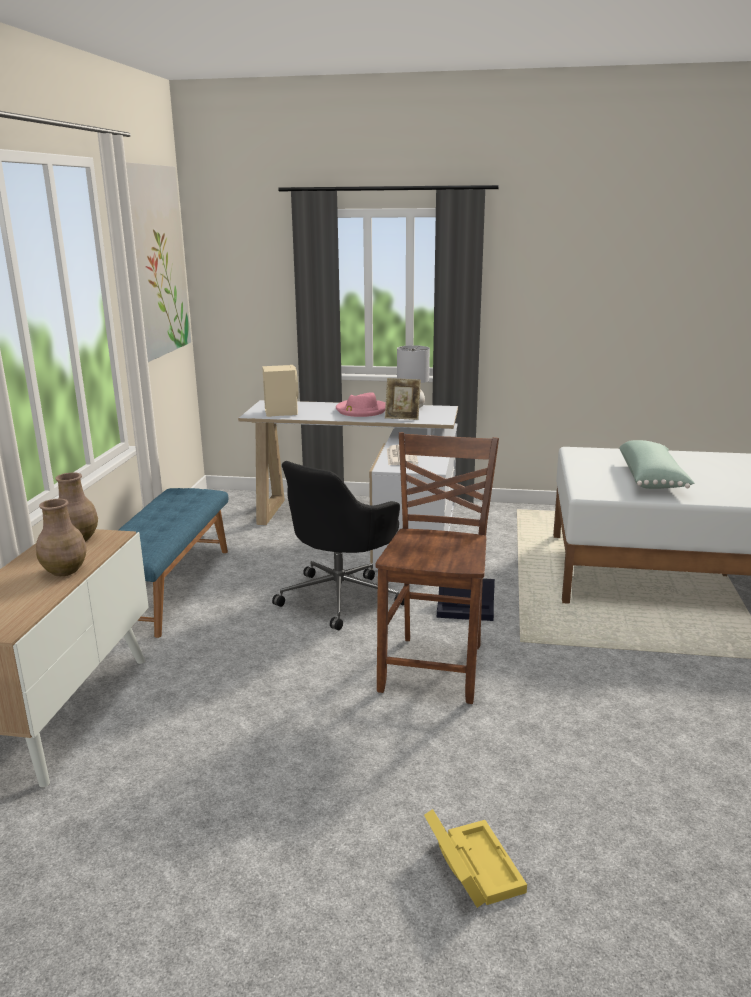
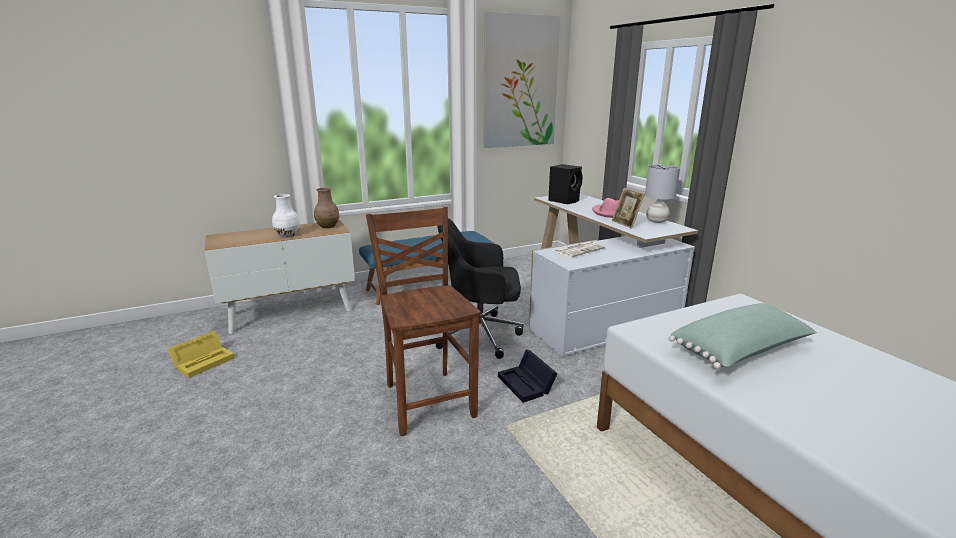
camera: 55 degrees right, 0 degrees up
(65, 571) = (287, 235): brown vase -> white vase
(281, 412) = (564, 201): beige speaker -> black speaker
(435, 667) = (428, 399): brown chair -> brown chair turned 90 degrees counterclockwise
(471, 865) = (200, 494): yellow storage box -> yellow storage box (204, 361)

